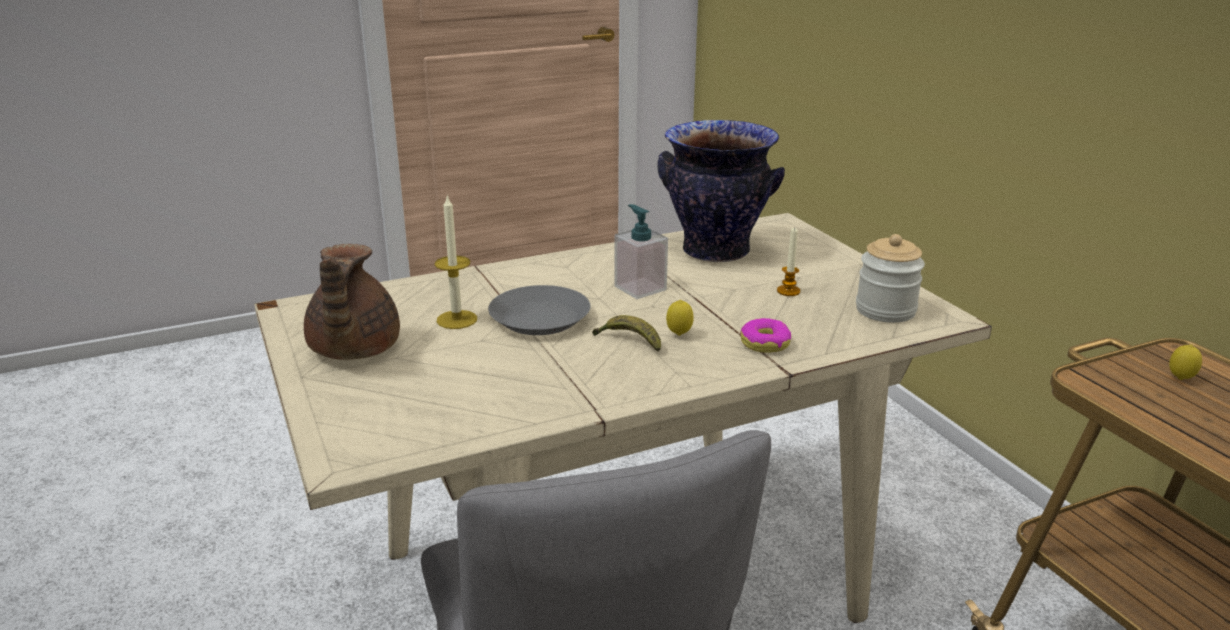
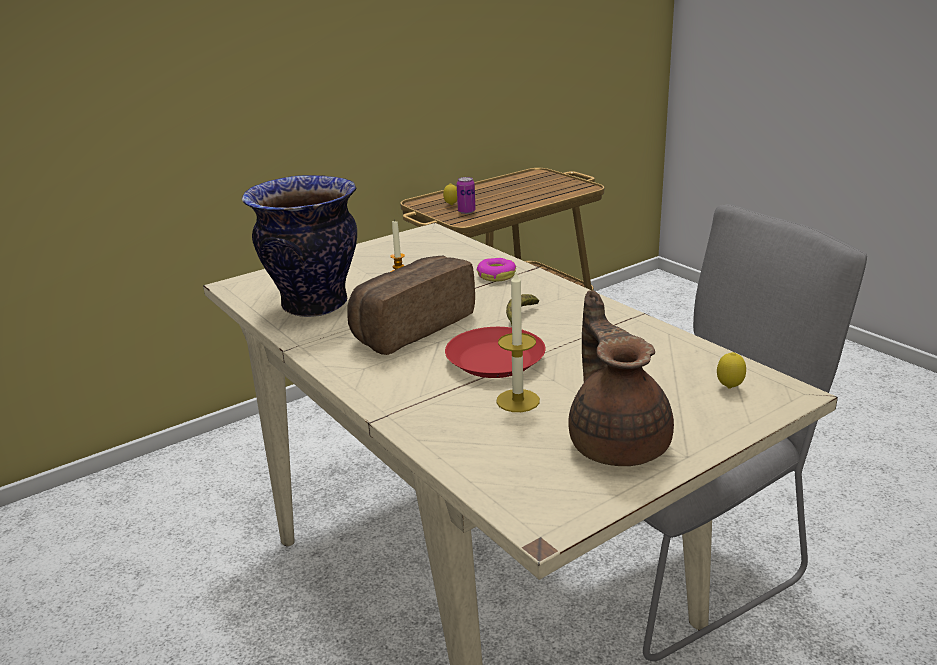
camera: 100 degrees left, 0 degrees up
(352, 350) = (617, 442): brown teapot -> brown teapot turned 90 degrees counterclockwise
(541, 319) = (495, 360): grey plate -> red plate
(640, 288) = (410, 327): soap dispenser -> bread
(679, 335) = (498, 303): lemon -> lemon (729, 388)
(885, 310) = (424, 246): jar -> none
(1145, 389) = (466, 211): none -> can

